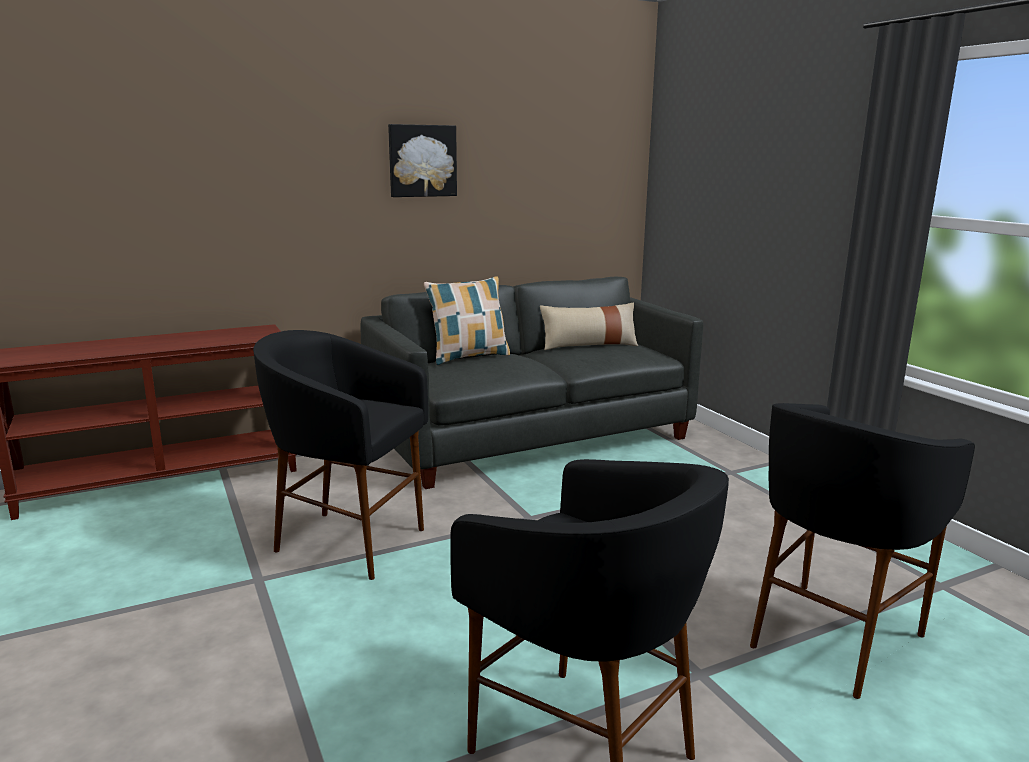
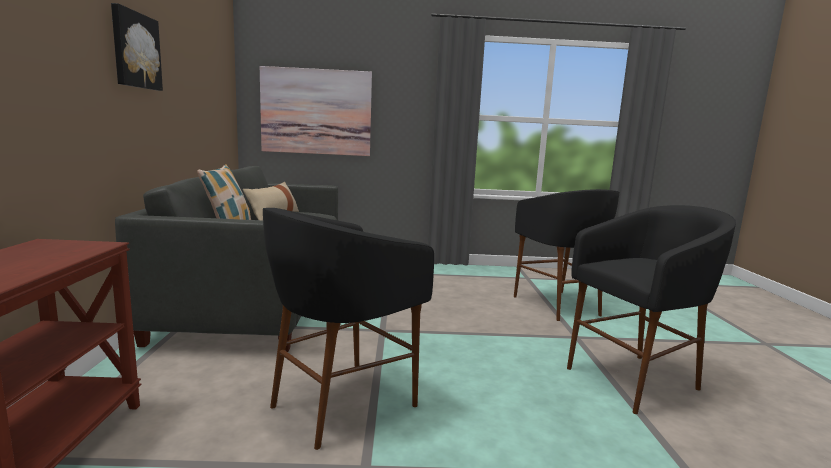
camera: 65 degrees left, 5 degrees down
(716, 204) = (316, 112): none -> picture

